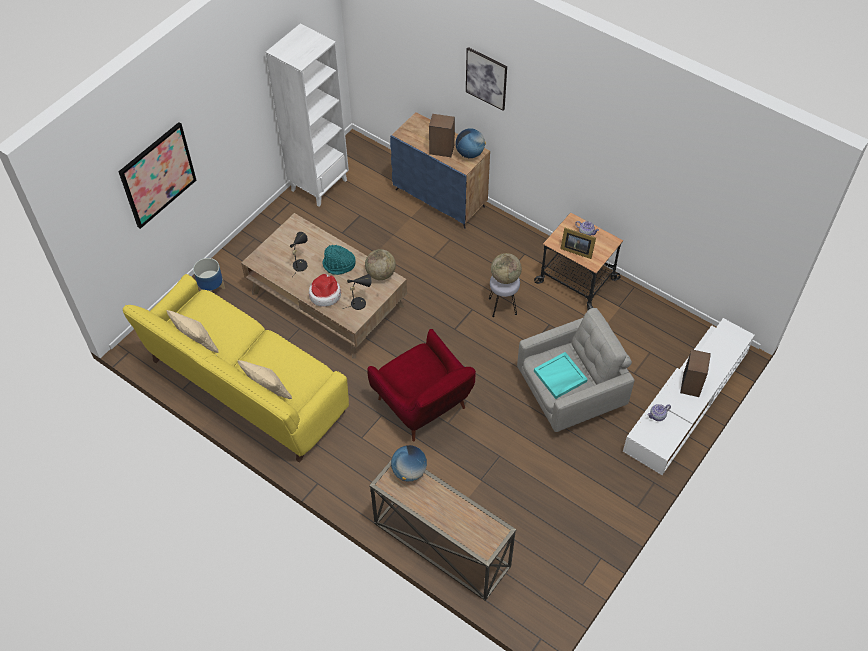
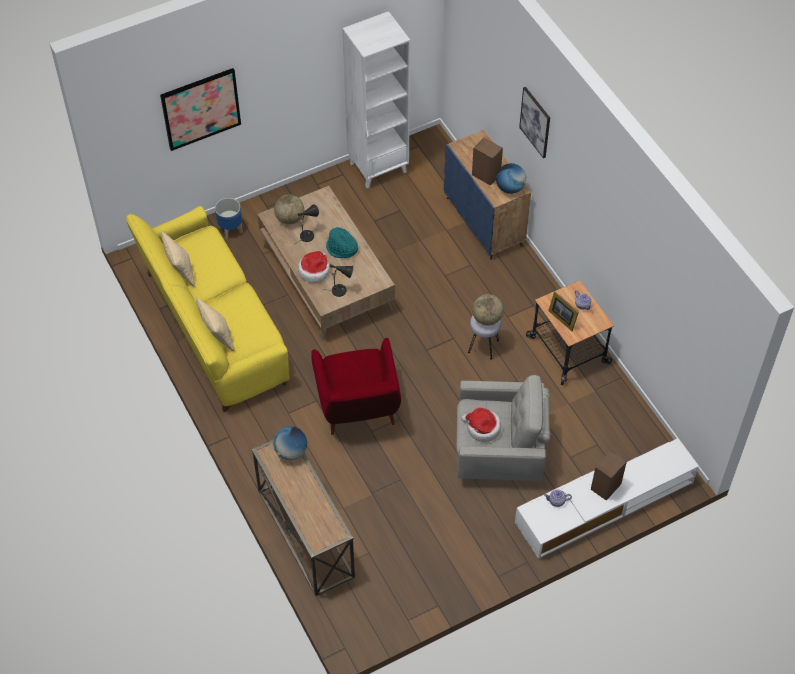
camera: 25 degrees right, 0 degrees up
(381, 274) = (374, 271): globe -> globe (290, 219)
(560, 377) = (482, 428): turquoise tray -> hat

